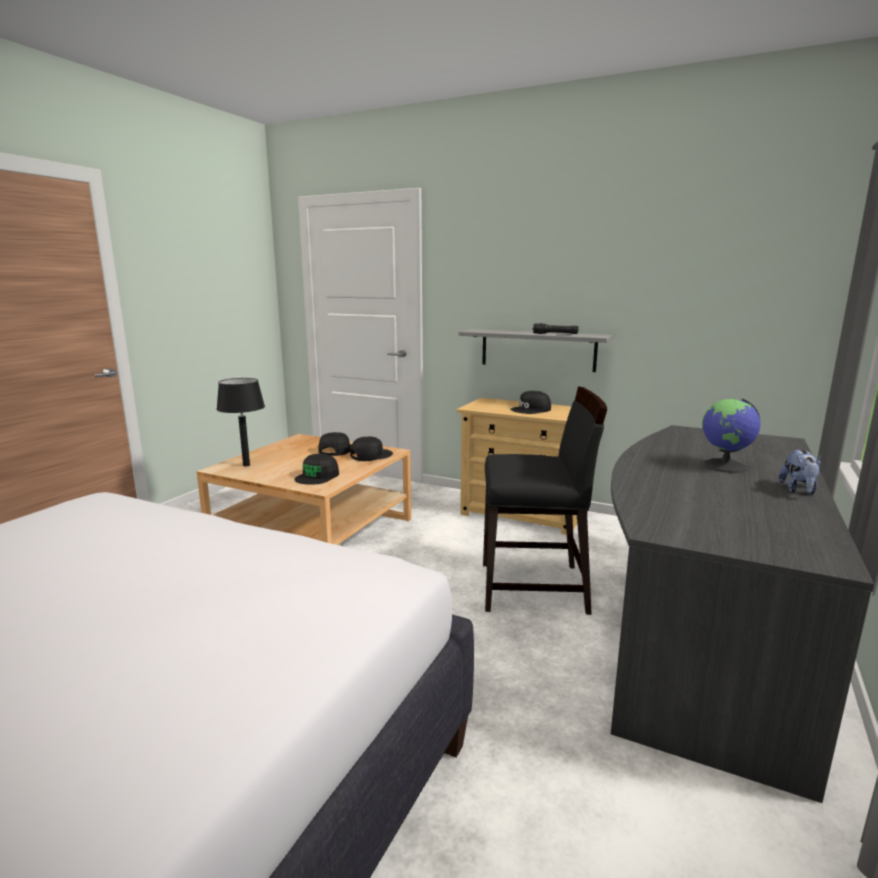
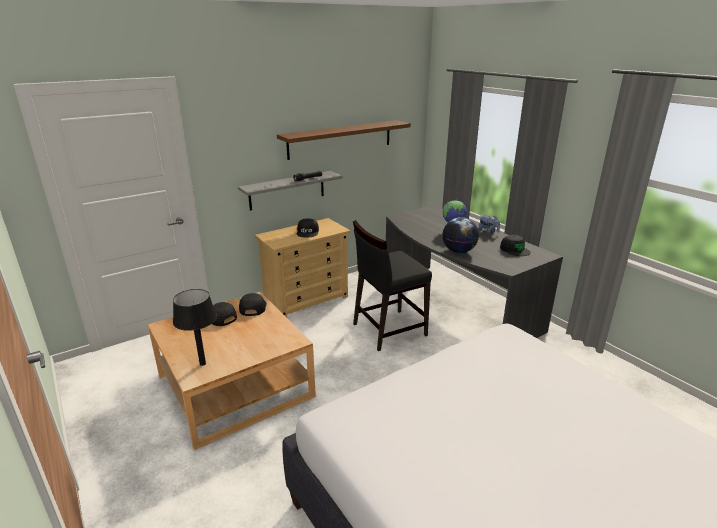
camera: 60 degrees left, 10 degrees up
(317, 476) = (271, 337): black cap -> black cap (514, 250)
(534, 588) = (388, 329): black chair -> black chair turned 150 degrees counterclockwise
(639, 286) = (340, 139): none -> brown shelf
(646, 482) = (459, 251): none -> globe

